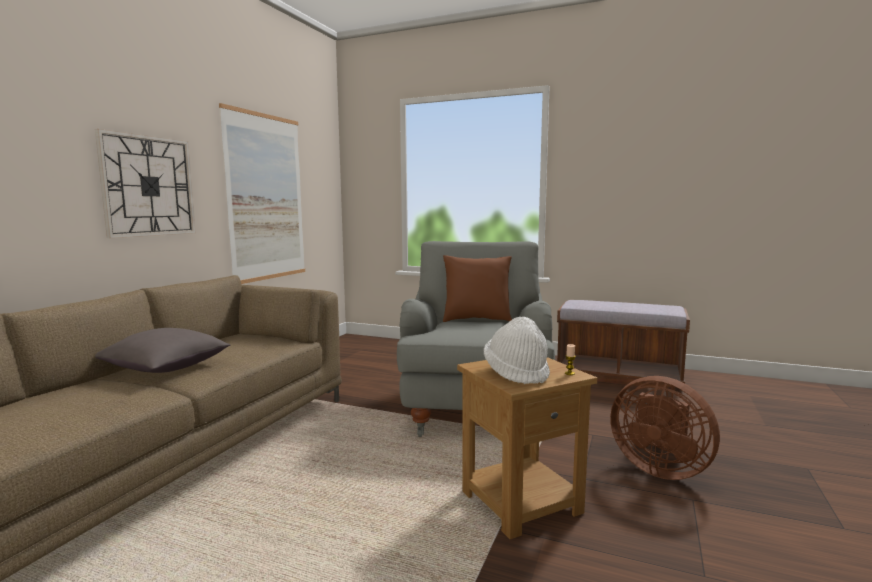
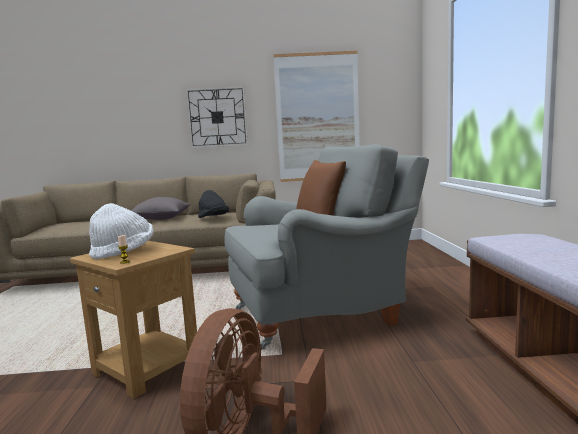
camera: 65 degrees right, 0 degrees up
(264, 346) = (213, 218): none -> black hat

